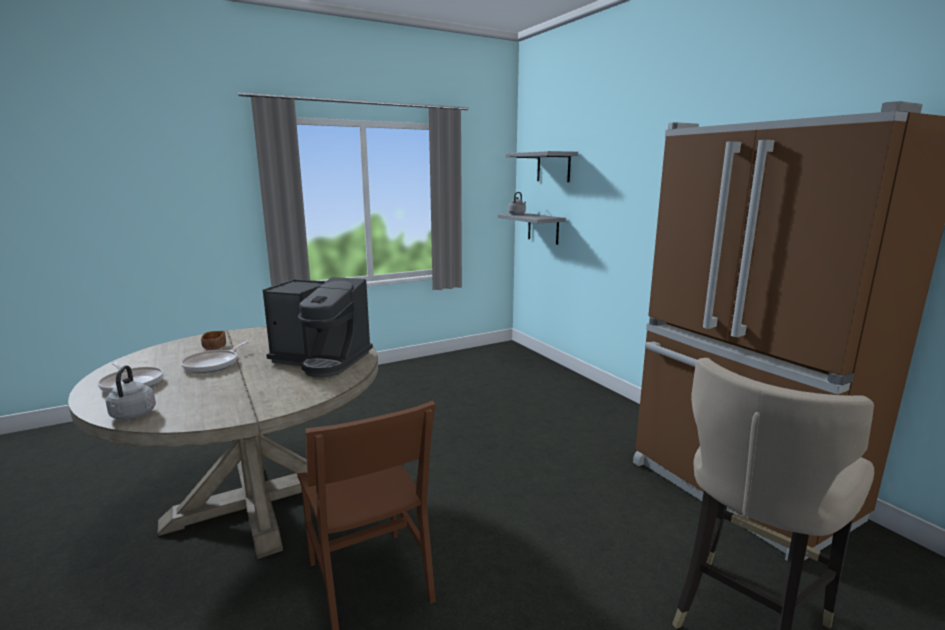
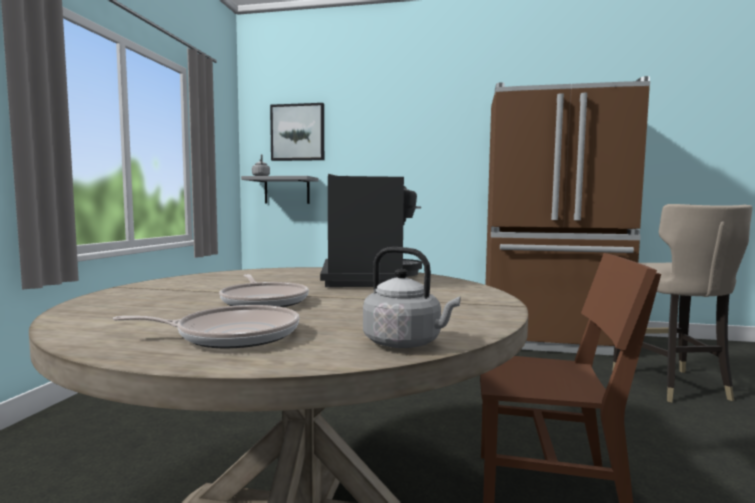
camera: 50 degrees left, 10 degrees down
(215, 347) = (183, 295): brown bowl -> none
(322, 360) = (366, 278): coffee machine -> coffee machine turned 60 degrees counterclockwise
(553, 167) = (298, 132): grey shelf -> picture

